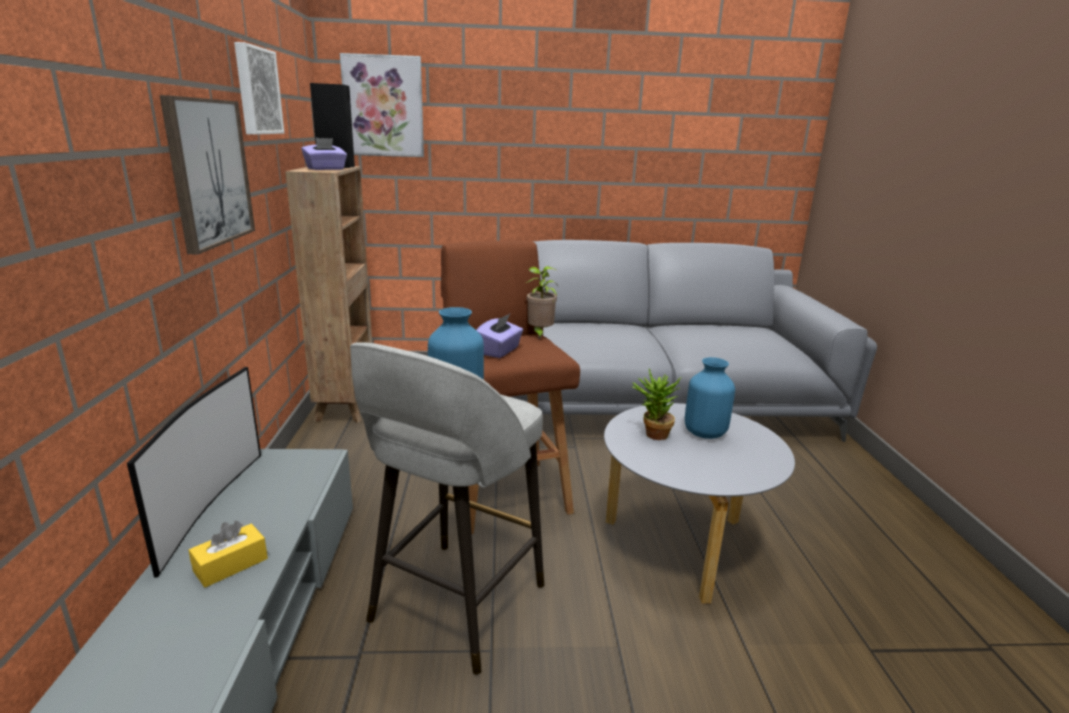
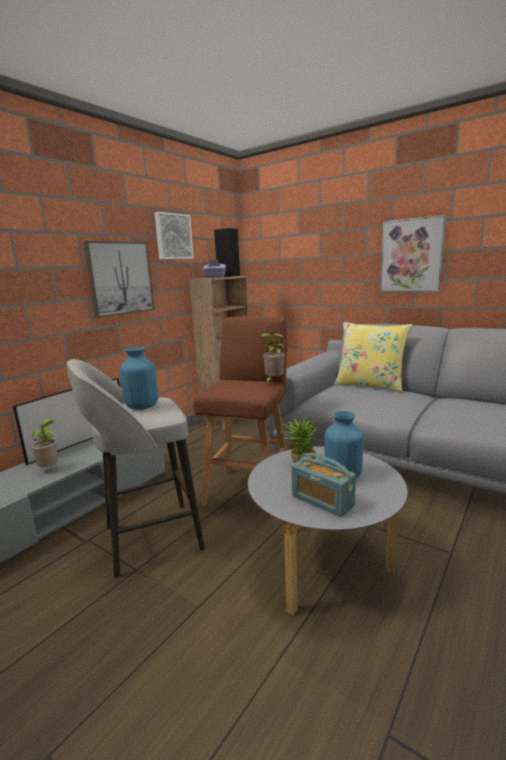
camera: 40 degrees right, 5 degrees down
(231, 565) = (50, 469): yellow tissue box -> potted plant
(383, 106) = (274, 239): picture -> picture (411, 256)
(499, 351) = (228, 386): purple tissue box -> none
(572, 322) = (370, 385): none -> yellow pillow
(728, 464) = (322, 501): none -> radio

